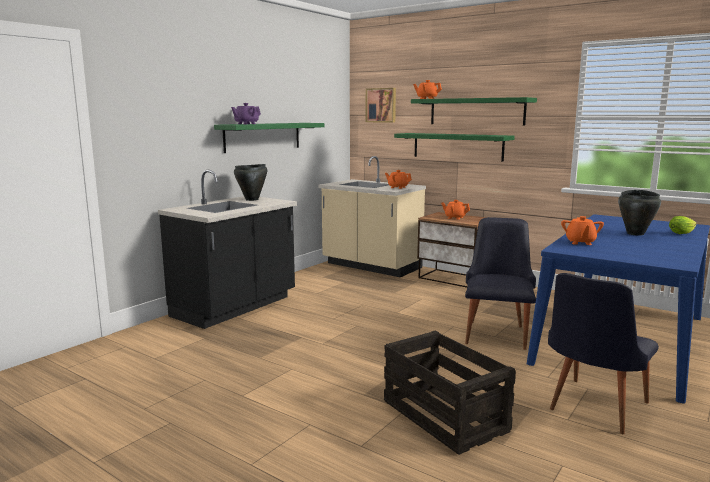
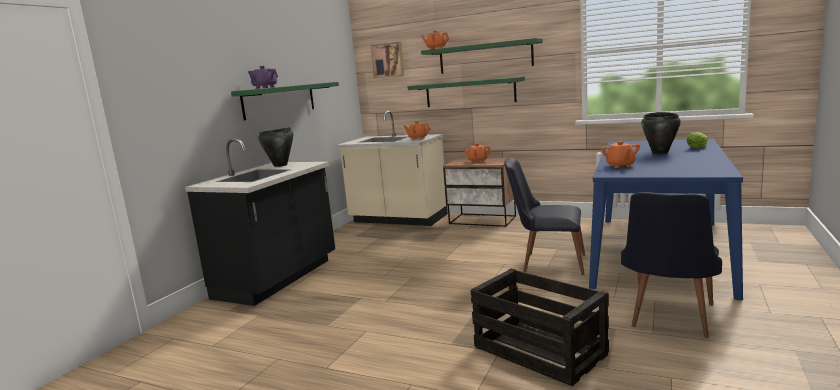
camera: 10 degrees left, 0 degrees up
(497, 332) = (547, 263): black chair -> black chair turned 75 degrees counterclockwise

